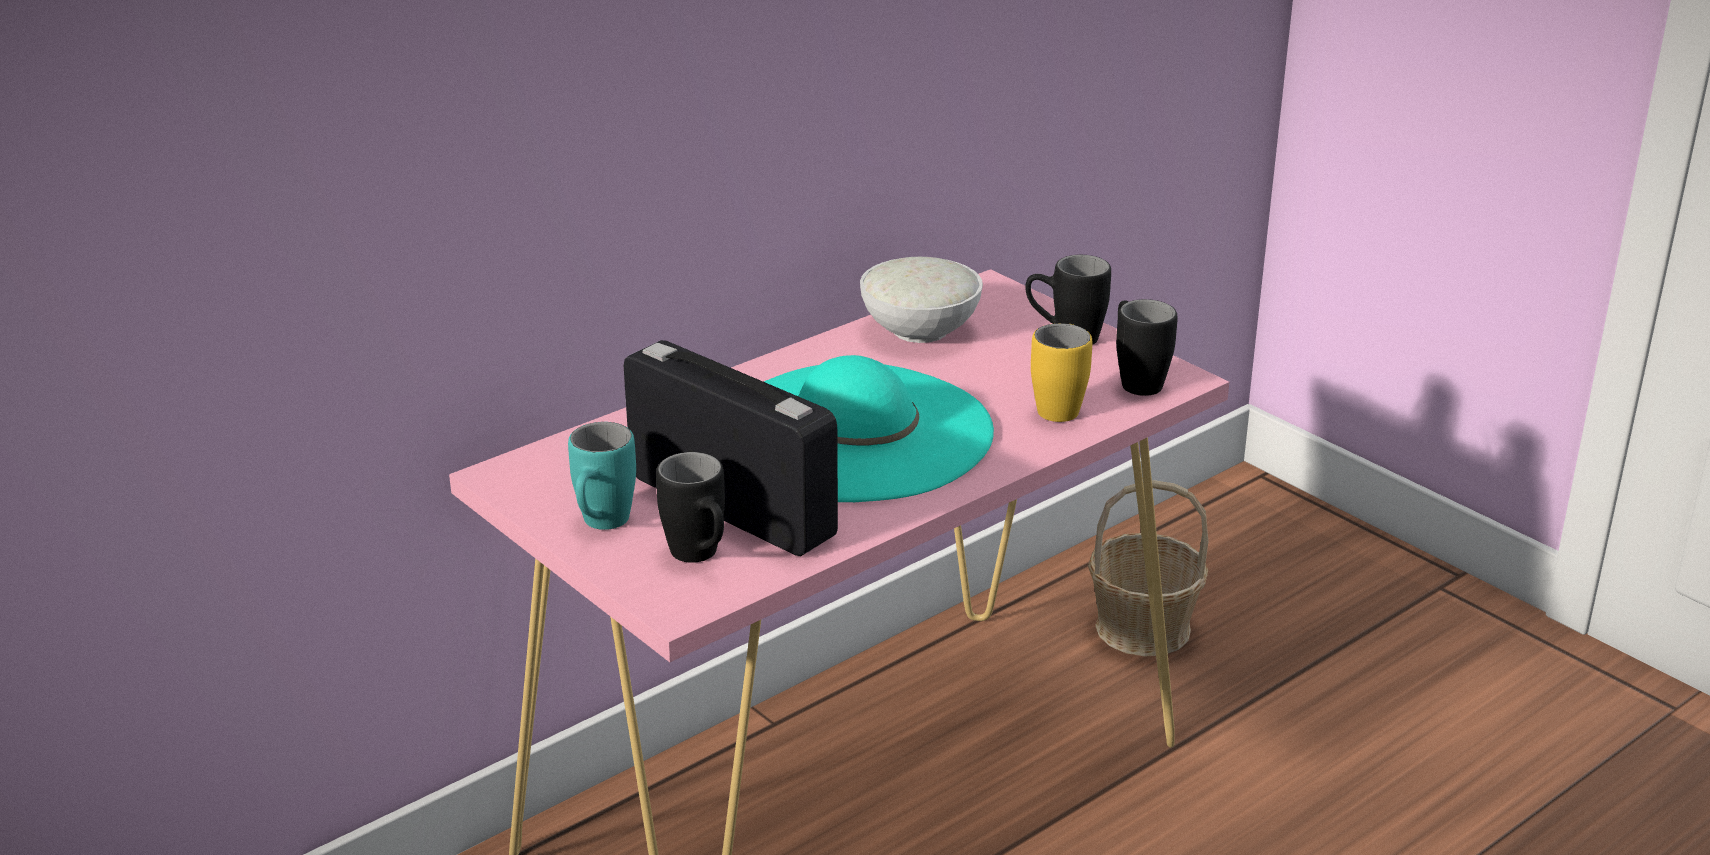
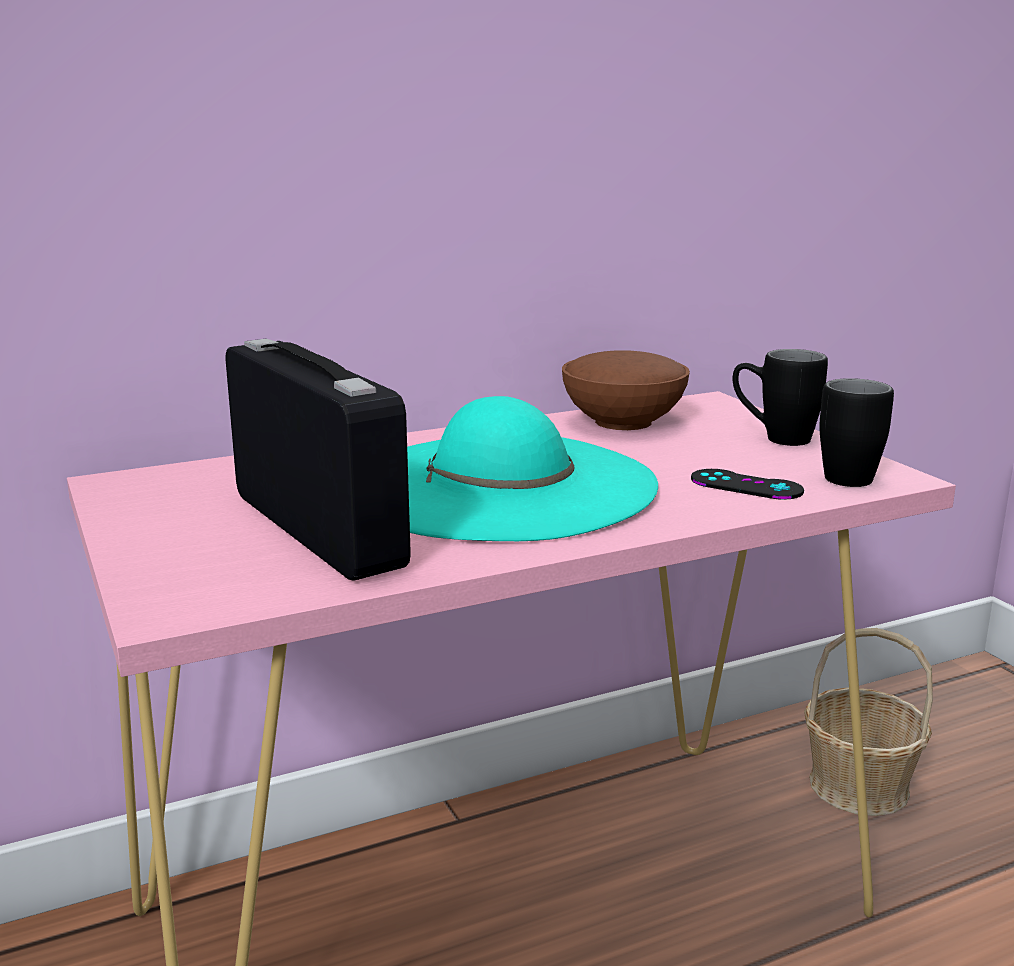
camera: 15 degrees right, 10 degrees down
(601, 526) = (162, 531): turquoise mug -> none
(700, 558) = (239, 570): black mug -> none
(920, 329) = (623, 421): white bowl -> brown bowl
(1060, 405) = (746, 485): yellow mug -> black game controller

